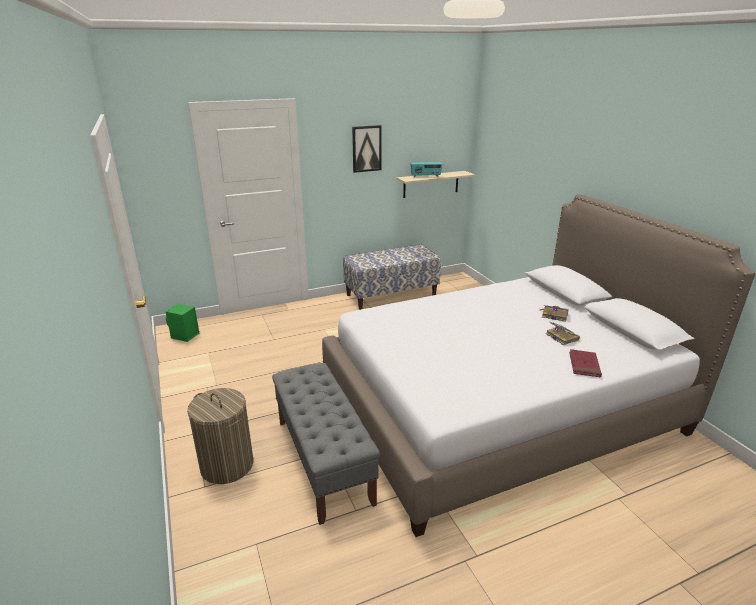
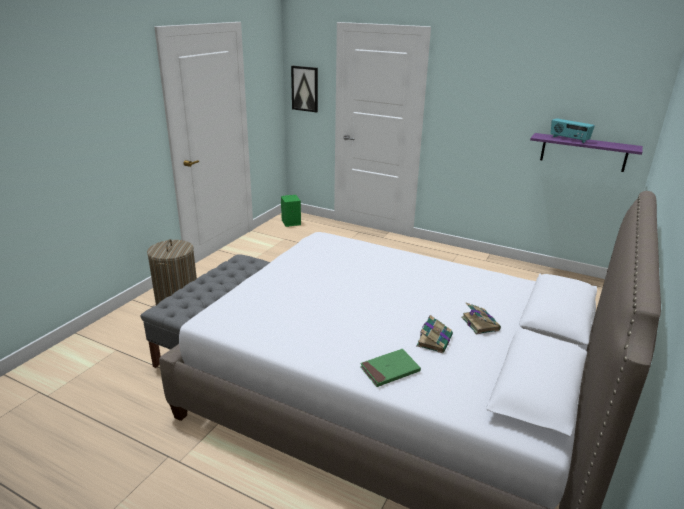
camera: 50 degrees right, 0 degrees up
(366, 148) = (501, 91): picture -> picture (305, 88)
(391, 294) = (489, 265): bench -> none
(431, 184) = (583, 152): beige shelf -> purple shelf
(584, 365) = (390, 370): red book -> green book

